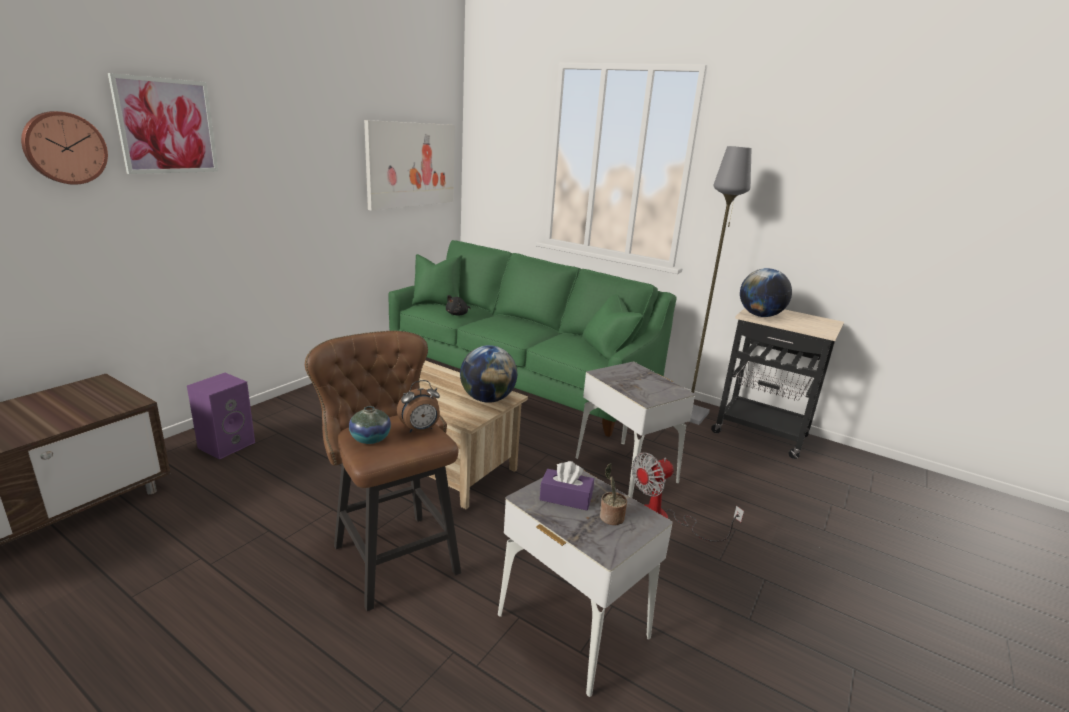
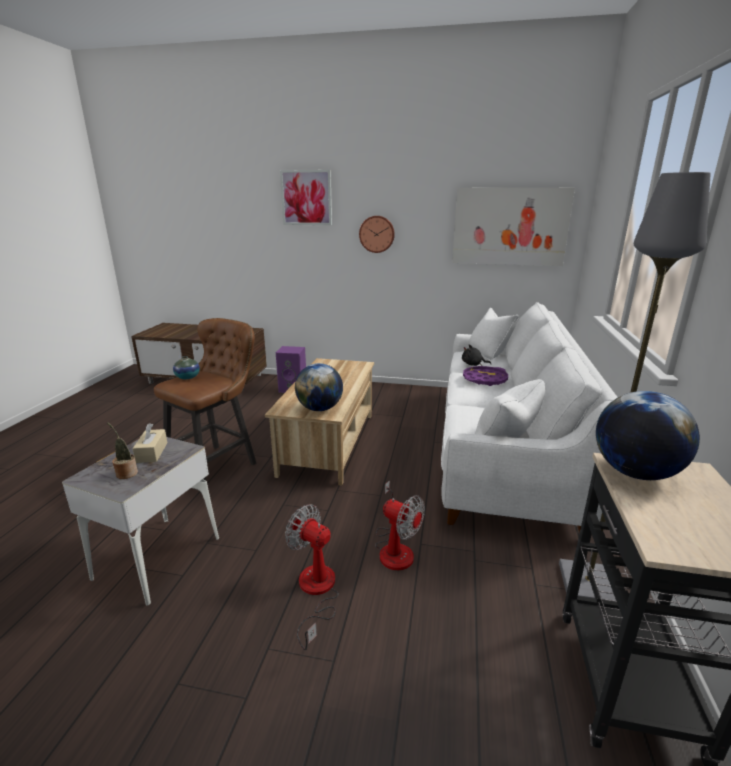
camera: 70 degrees right, 0 degrees up
(64, 148) = (258, 210): wall clock -> wall clock (377, 234)
(420, 430) = (204, 385): alarm clock -> none
(500, 321) = (484, 379): none -> purple tray
(519, 379) = (502, 448): green sofa -> white sofa
(566, 498) = (152, 452): purple tissue box -> beige tissue box
(625, 468) = (395, 548): side table -> fan

